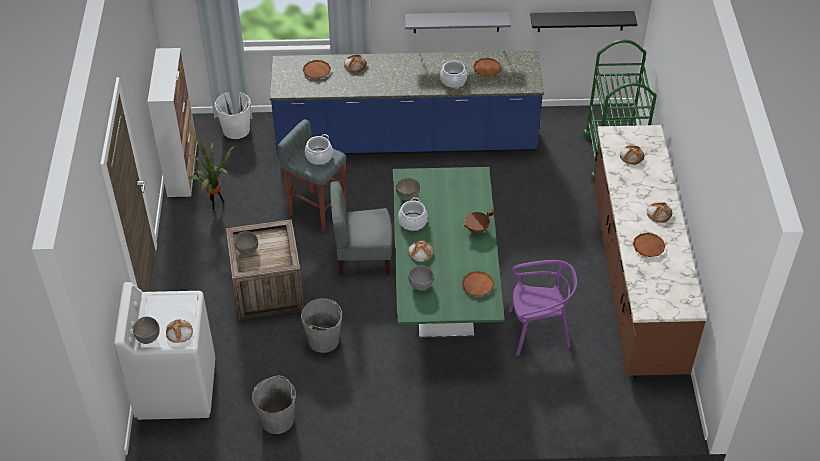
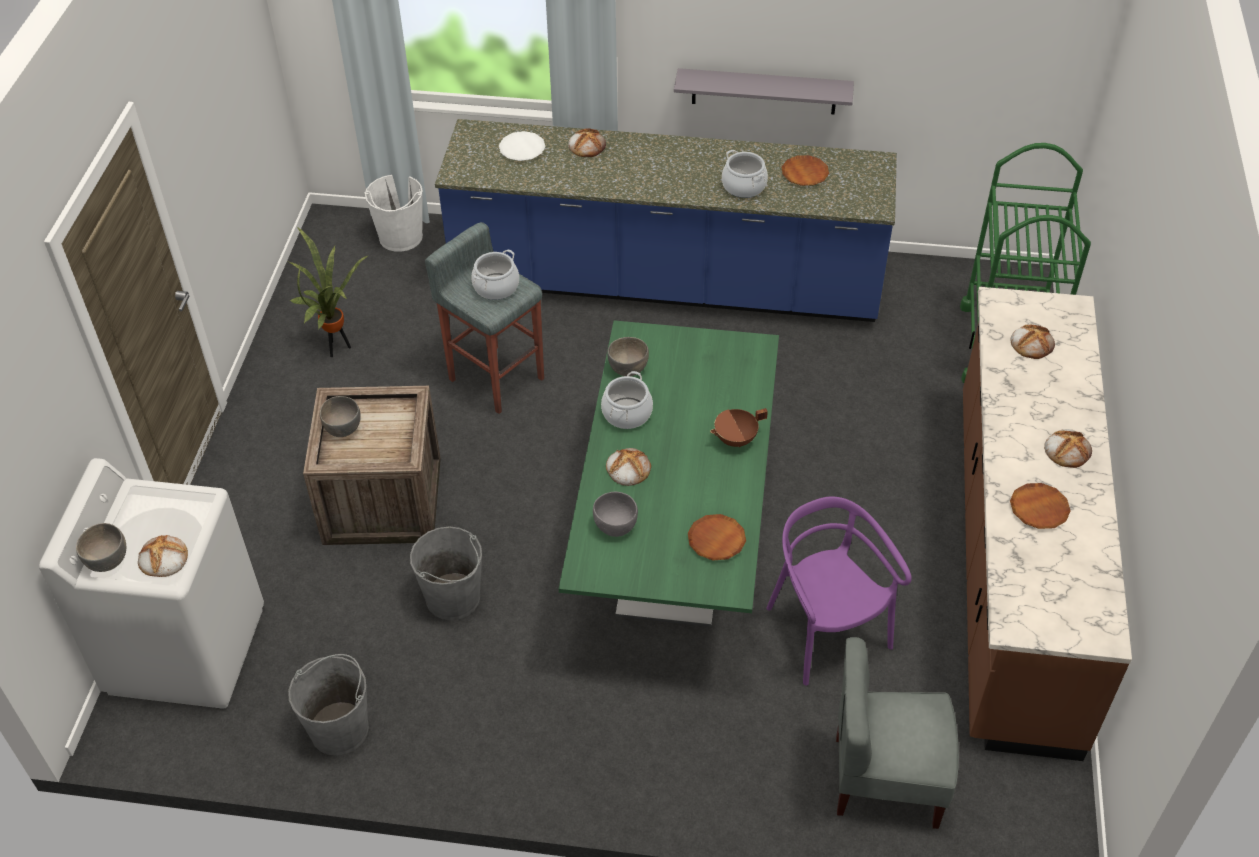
camera: 10 degrees right, 0 degrees up
(182, 169) = (301, 289): cabinet -> none
(316, 71) = (522, 149): brown plate -> white plate
(362, 257) = (551, 464): grey chair -> grey chair (885, 779)
(538, 331) = (825, 631): purple chair -> purple chair turned 120 degrees counterclockwise
(581, 21) = (976, 109): black shelf -> none

